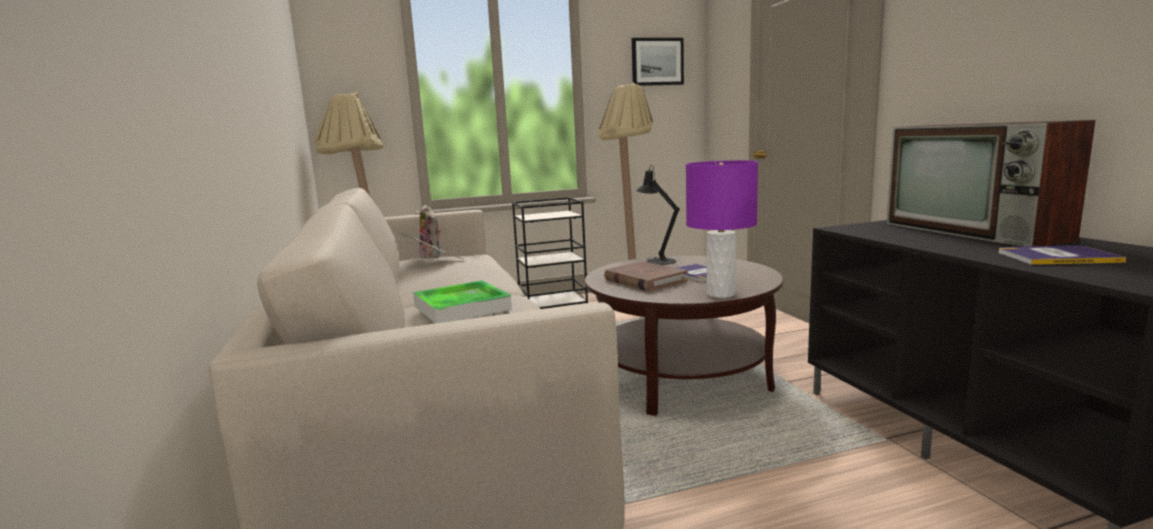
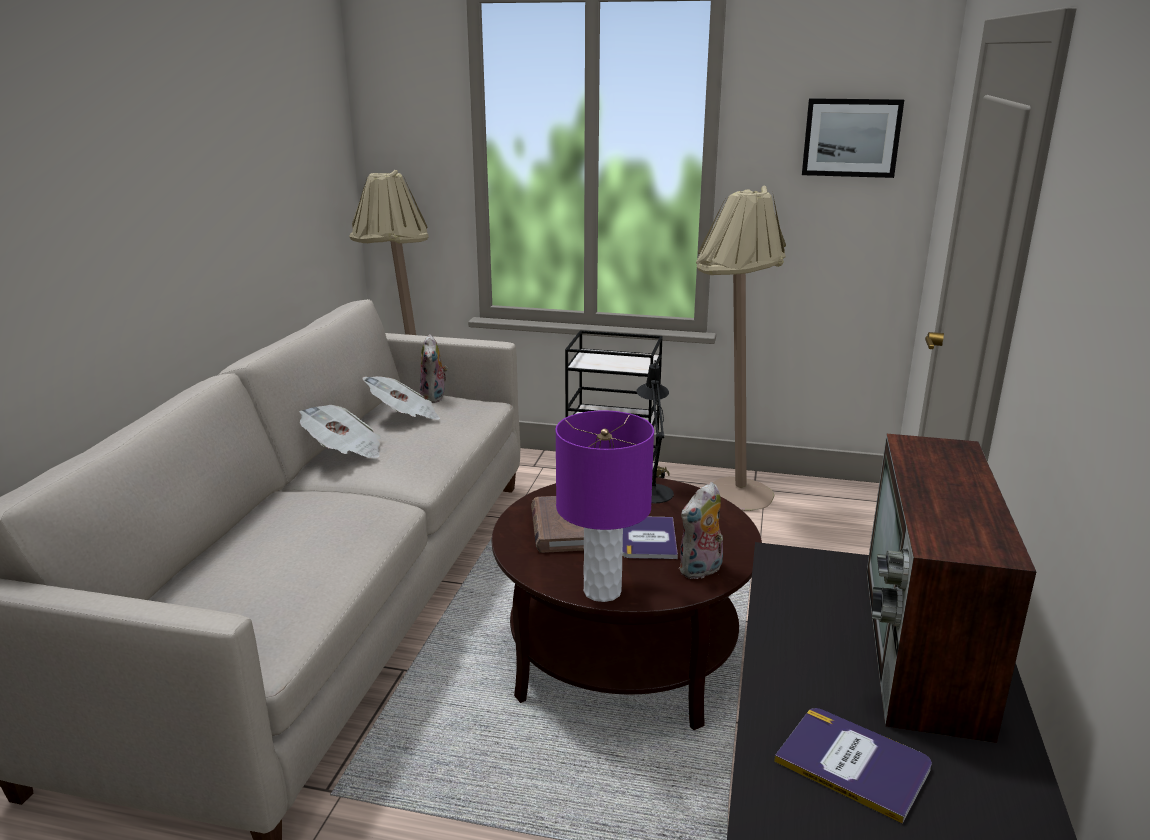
camera: 30 degrees right, 10 degrees up
(421, 279) = (344, 451): none -> newspaper
(462, 307) = (300, 522): tray -> none
(753, 276) = (701, 571): none -> plush toy

